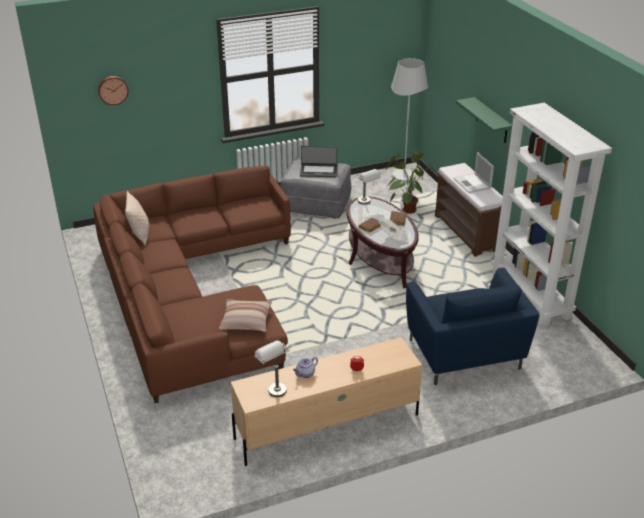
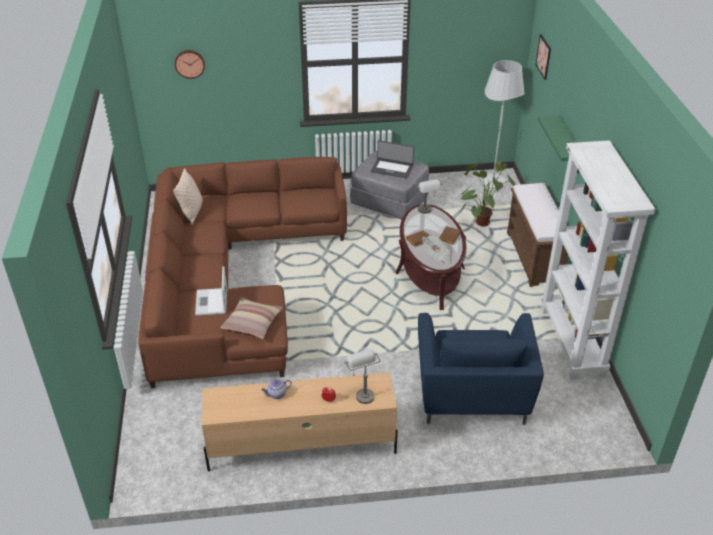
camera: 15 degrees right, 5 degrees up
(273, 387) = (239, 402): grey table lamp -> grey table lamp (362, 392)
(445, 49) = (543, 56): none -> picture
(472, 184) = (541, 209): laptop -> laptop (211, 302)

